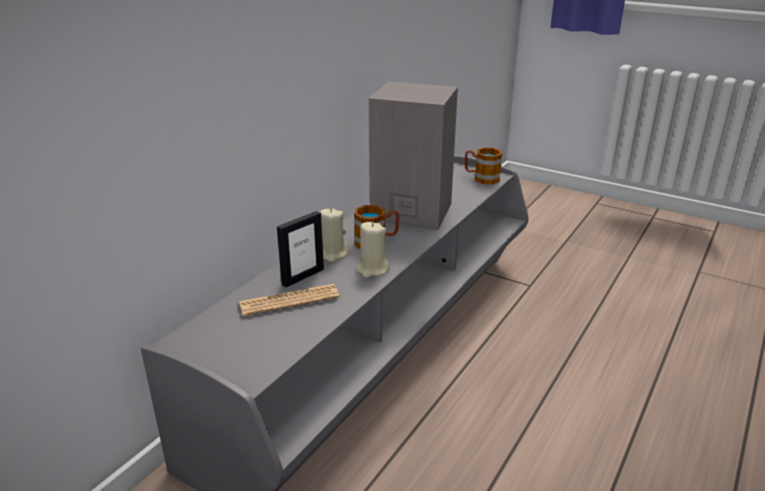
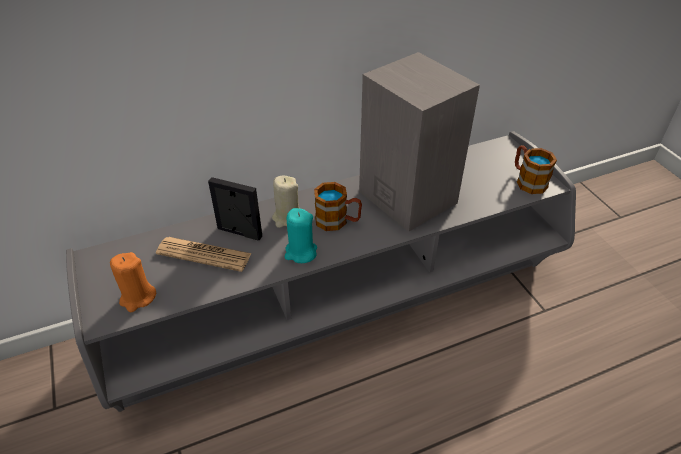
camera: 35 degrees right, 15 degrees up
(265, 350) = (137, 297): none -> orange candle
(302, 277) = (239, 232): picture frame -> picture frame turned 150 degrees counterclockwise
(372, 270) = (300, 252): beige candle -> turquoise candle

